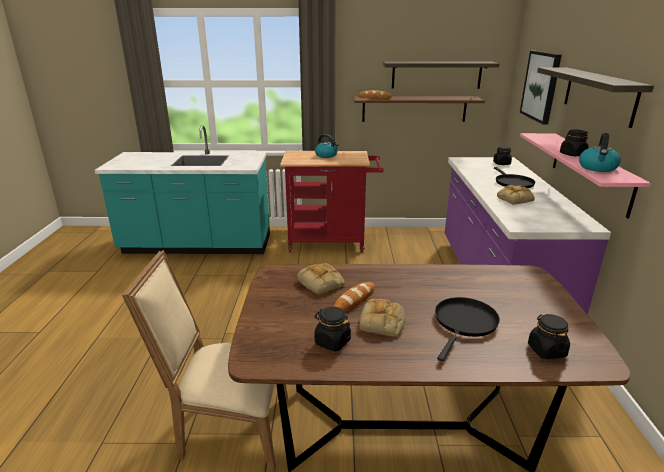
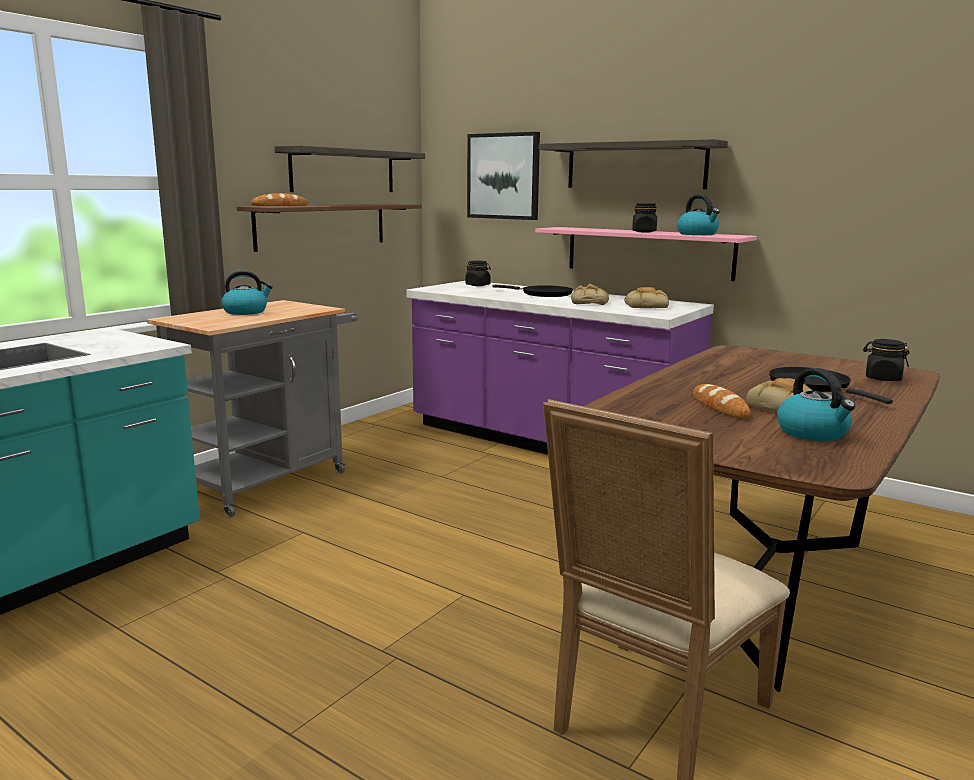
camera: 55 degrees left, 10 degrees down
(321, 283) = (654, 409): bread -> bread (646, 306)
(332, 242) = (271, 480): red cart -> grey cart
(332, 342) = (813, 433): black jar -> kettle

